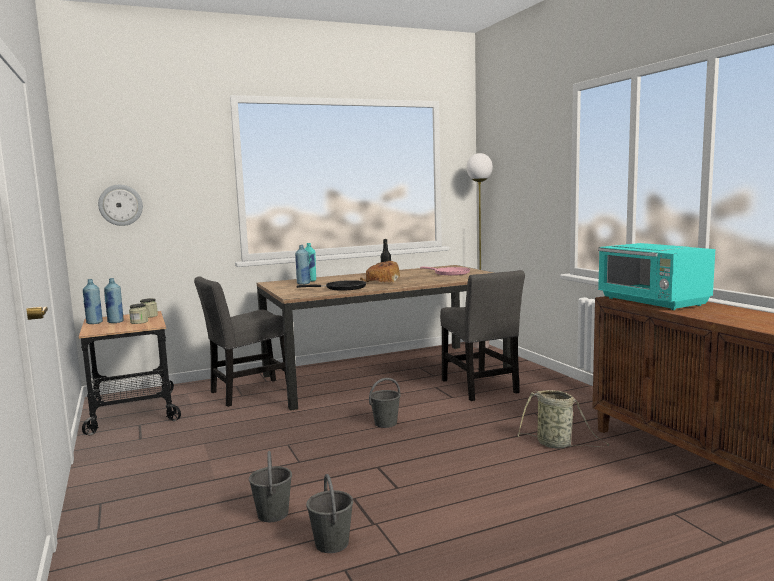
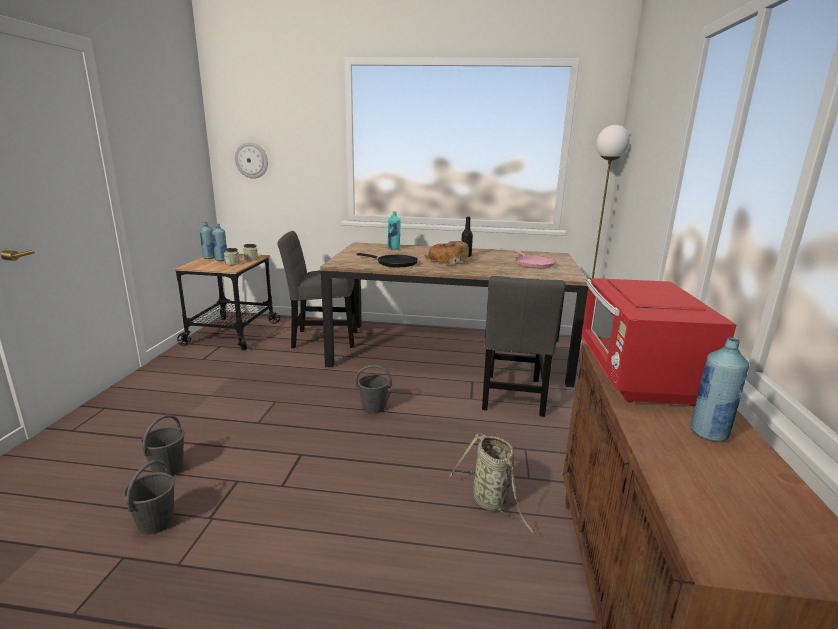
camera: 30 degrees right, 10 degrees up
(303, 283) = (380, 250): blue bottle -> blue bottle (708, 433)
(652, 302) = (636, 375): turquoise microwave -> red microwave

